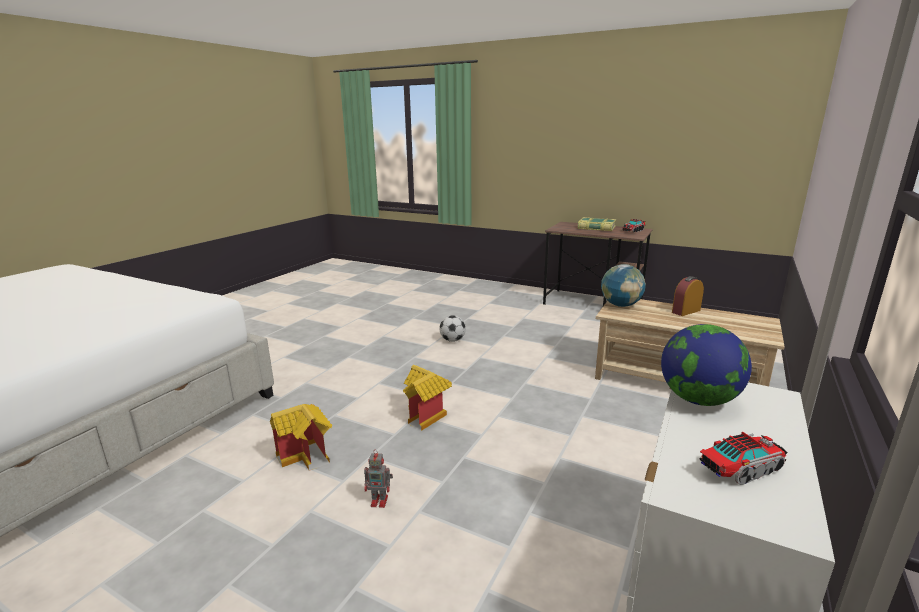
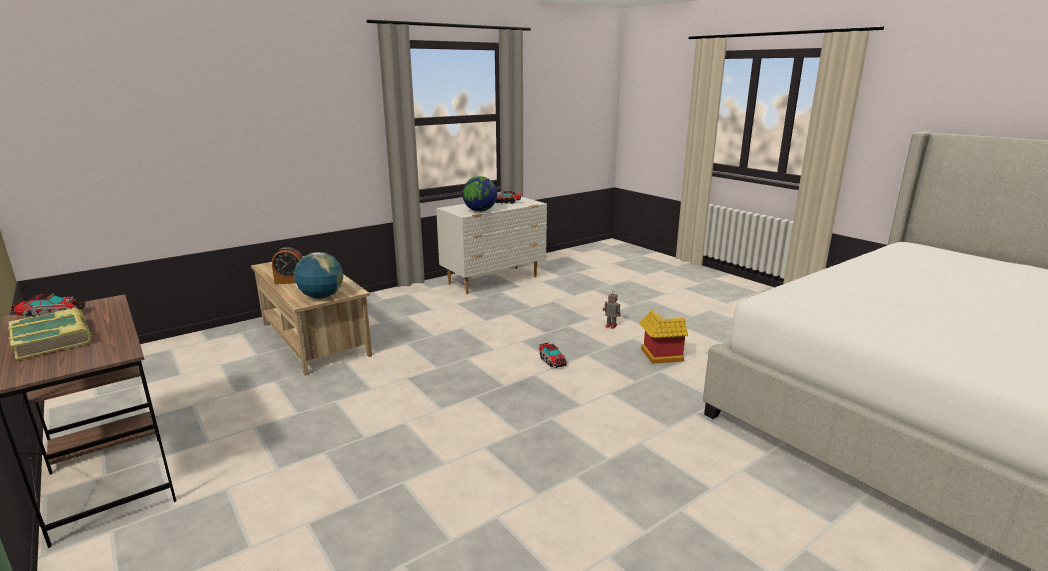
camera: 155 degrees left, 0 degrees up
(427, 416) = (552, 361): toy house -> toy truck
(452, 340) = (442, 448): football -> none

